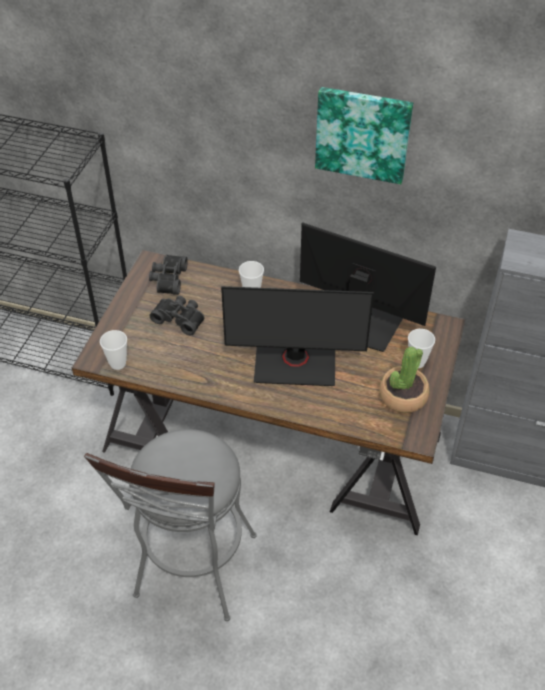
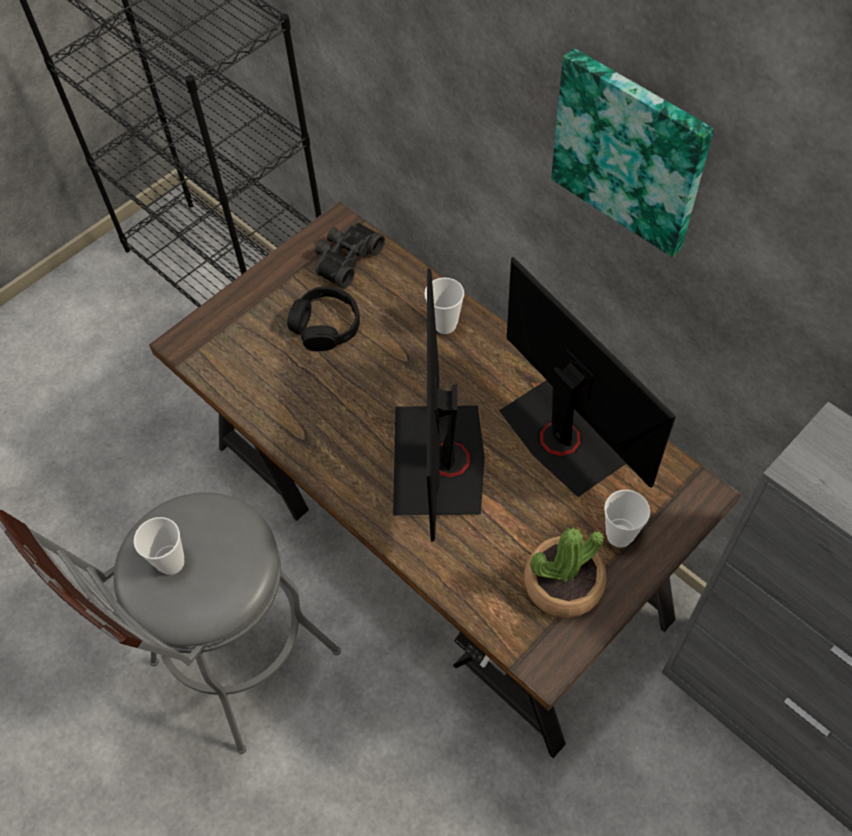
camera: 30 degrees right, 10 degrees up
(118, 363) = (207, 362): cup -> cup (171, 562)
(180, 318) = (326, 326): black binoculars -> black headphones
(295, 363) = (439, 461): monitor -> monitor turned 60 degrees clockwise

